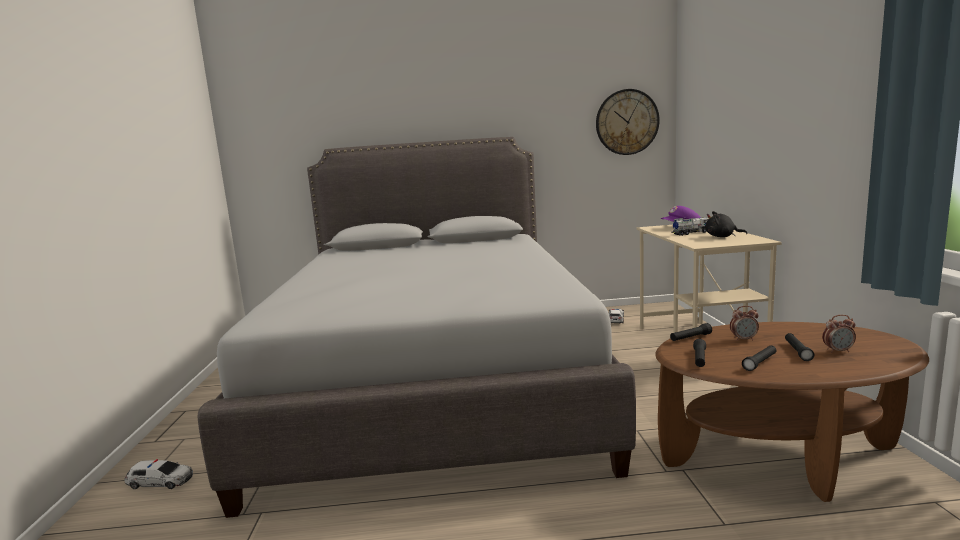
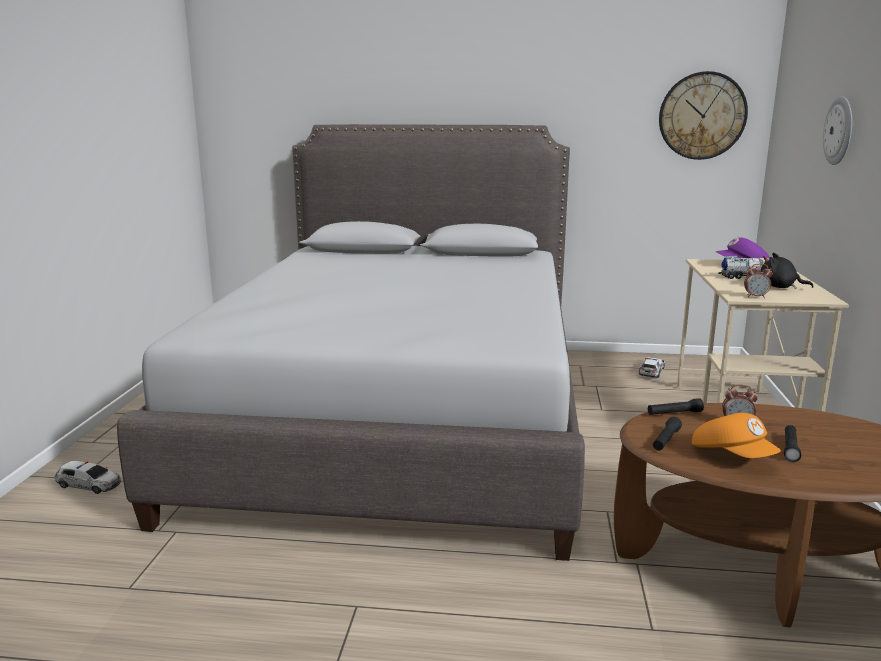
camera: 10 degrees right, 5 degrees up
(746, 116) = (839, 131): none -> wall clock
(760, 363) = (733, 456): black flashlight -> orange cap
(838, 351) = (840, 455): alarm clock -> alarm clock (756, 297)

